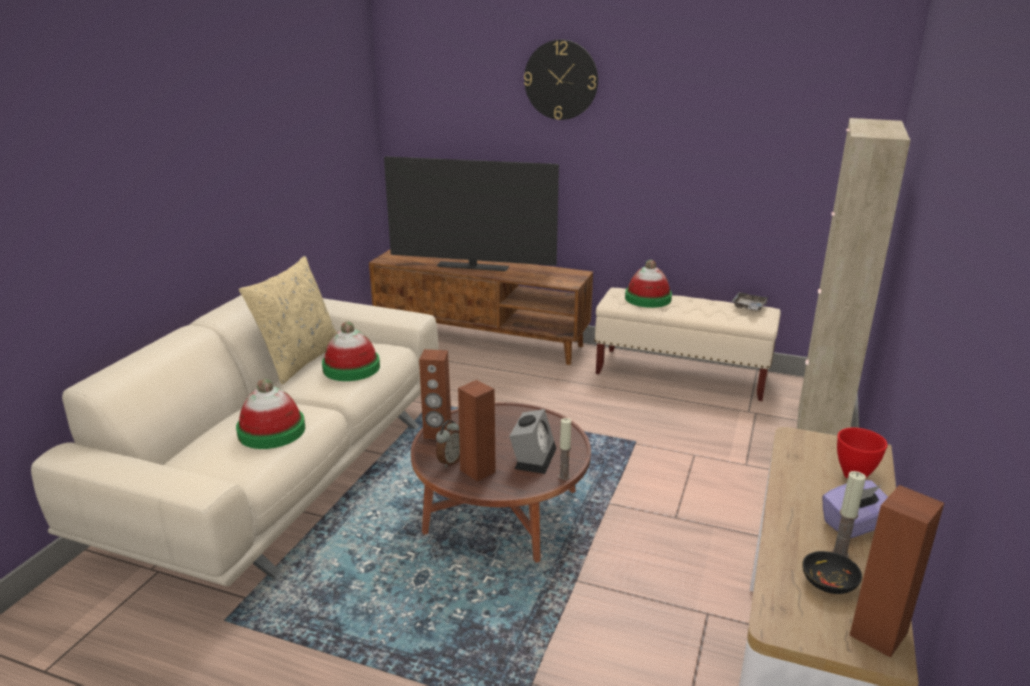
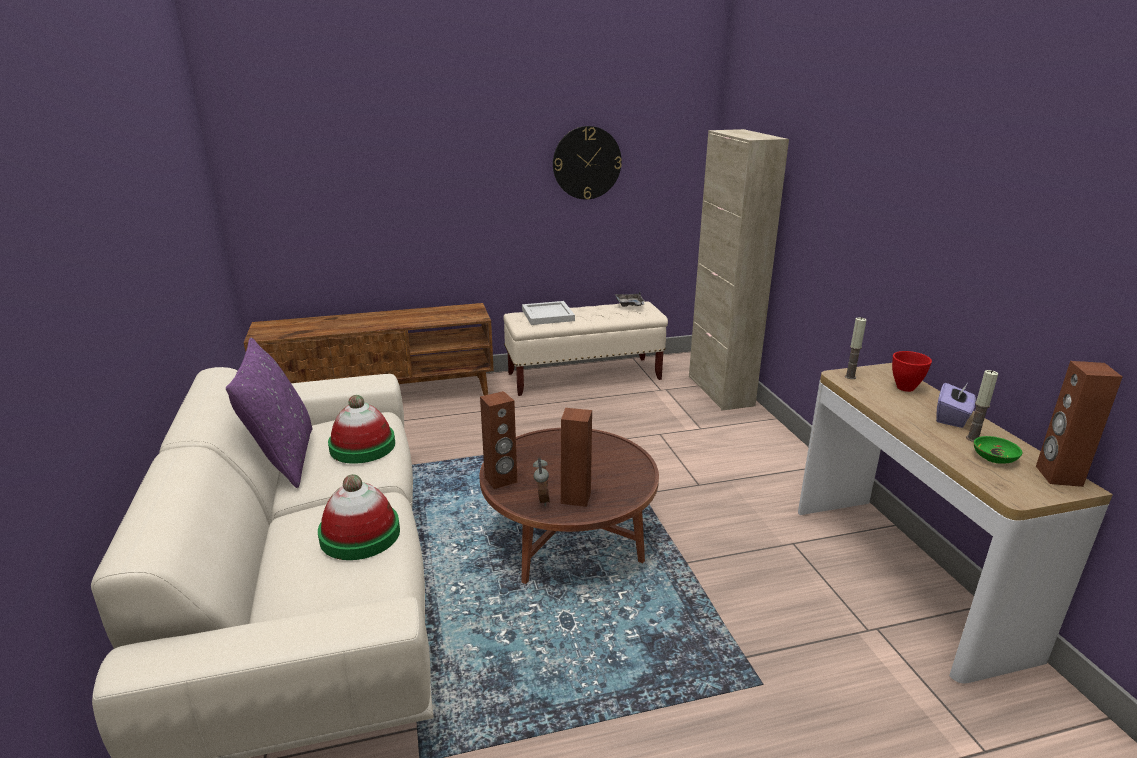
camera: 35 degrees left, 0 degrees up
(299, 360) = (283, 459): beige pillow -> purple pillow
(472, 267) = (366, 322): television -> none
(533, 457) = (605, 469): alarm clock -> none
(561, 80) = (430, 118): wall clock -> wall clock (586, 163)
(564, 476) = (649, 475): candle -> candle (850, 377)
(648, 298) = (548, 315): hat -> white tray
(828, 582) = (993, 457): black bowl -> green bowl

